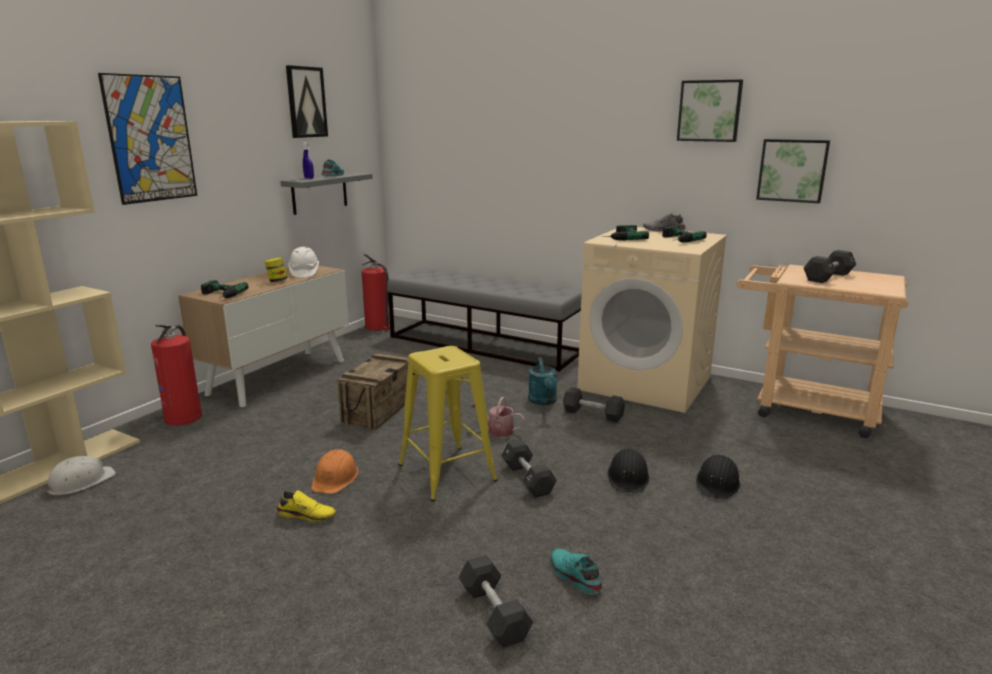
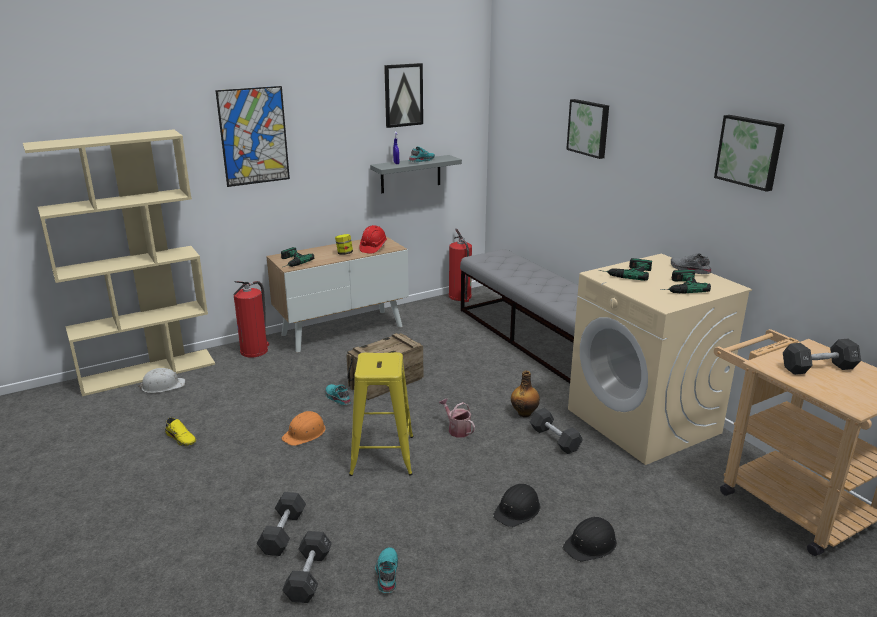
camera: 30 degrees right, 5 degrees up
(304, 273) = (373, 248): white hard hat -> red hard hat
(307, 515) = (263, 457): yellow shoe -> yellow shoe (182, 438)
(338, 436) = (337, 398): none -> turquoise shoe
(527, 479) = (436, 482): black dumbbell -> black dumbbell (283, 533)
(543, 401) = (524, 413): turquoise watering can -> bottle
(792, 170) = (823, 235): picture -> picture (589, 128)

